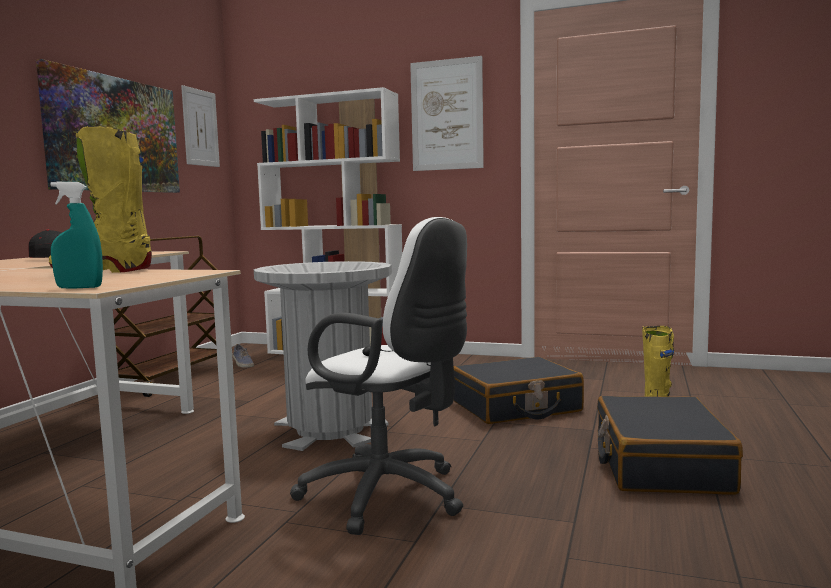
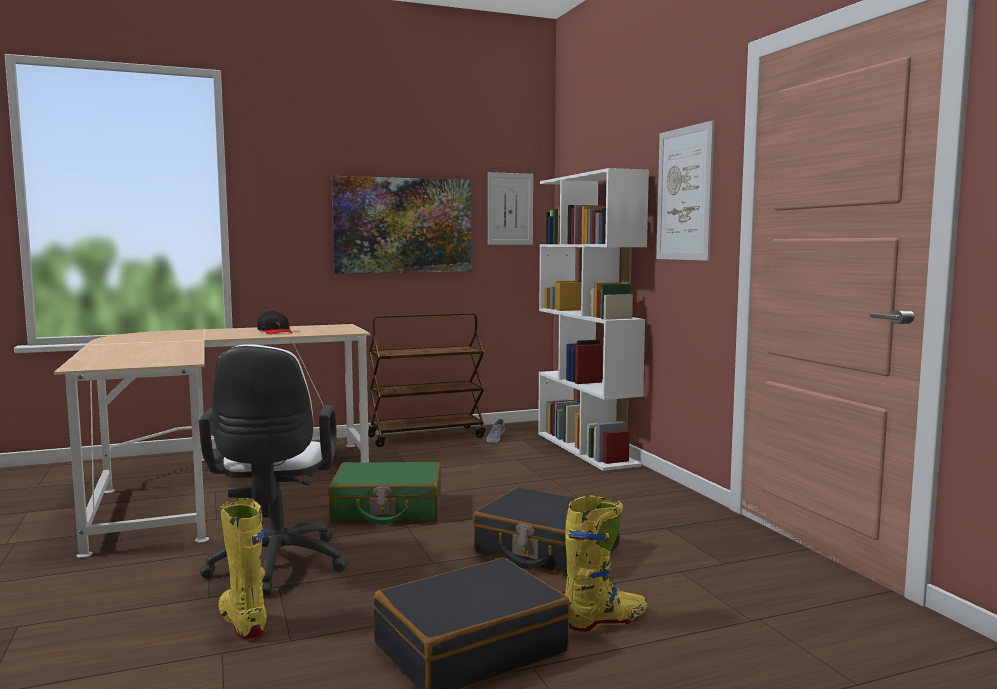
camera: 50 degrees right, 0 degrees up
(79, 287) = (78, 365): turquoise spray bottle -> none
(102, 271) = (180, 351): yellow boot -> yellow boot (243, 622)
(330, 429) = (387, 510): grey trash can -> green suitcase

